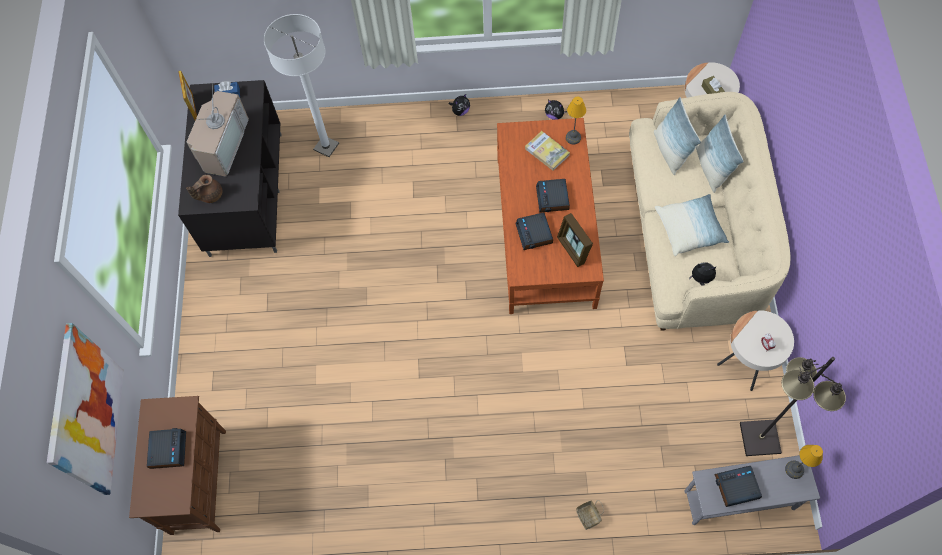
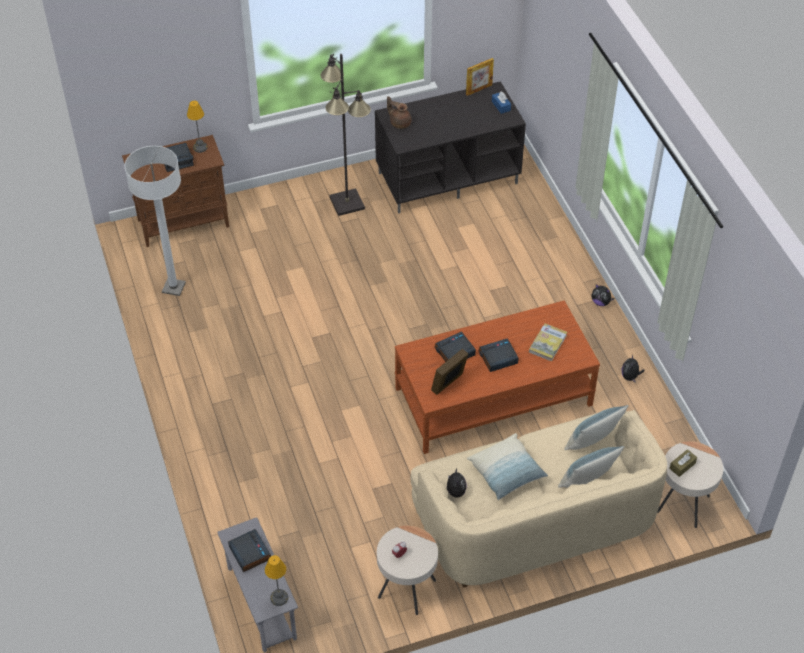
camera: 70 degrees right, 15 degrees down
(85, 412) = (164, 72): picture -> none
(222, 144) = (450, 116): television -> none
(326, 147) = (517, 217): white floor lamp -> white floor lamp (173, 288)
(573, 138) = (572, 360): table lamp -> table lamp (199, 147)
(588, 517) = (216, 487): basket -> none
(759, 437) = (330, 612): black floor lamp -> black floor lamp (347, 202)

